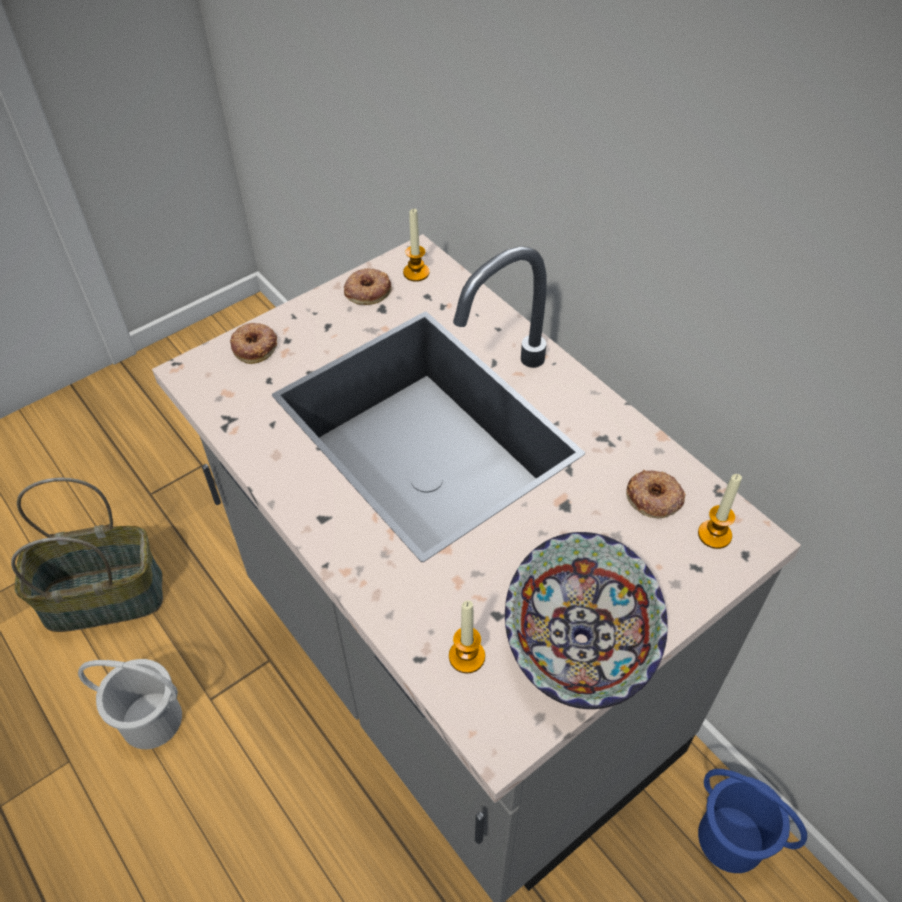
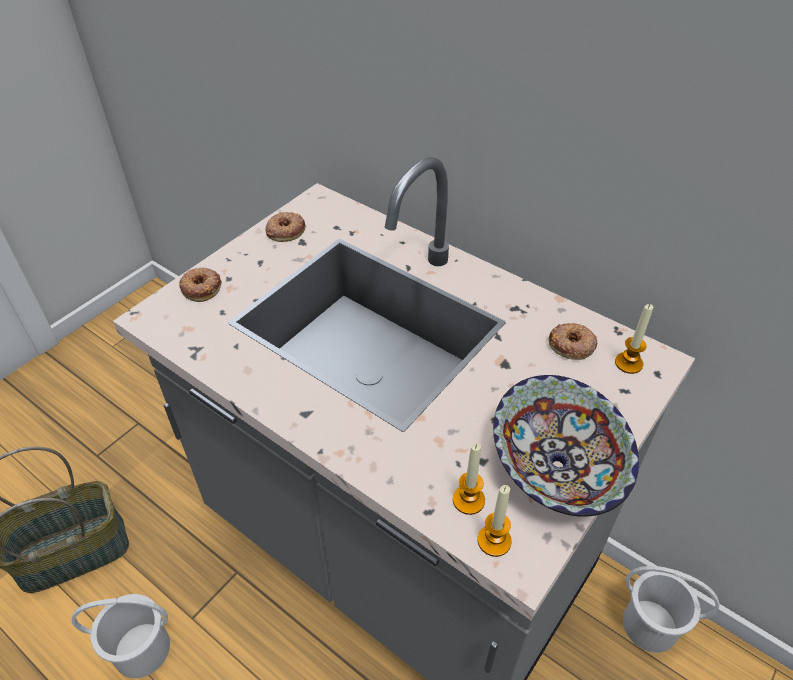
camera: 15 degrees left, 5 degrees down
(416, 273) = (321, 211): candle -> candle (494, 541)
(731, 837) = (649, 624): blue bucket -> white bucket

